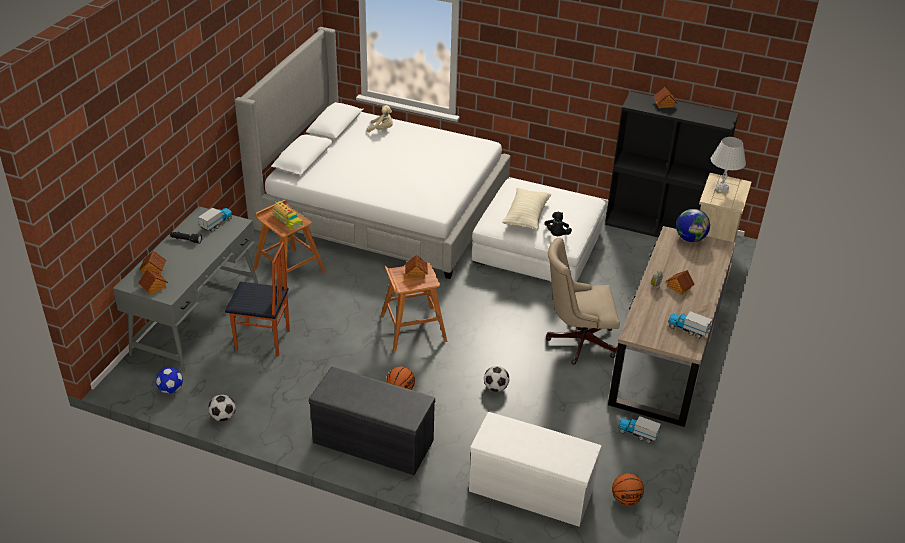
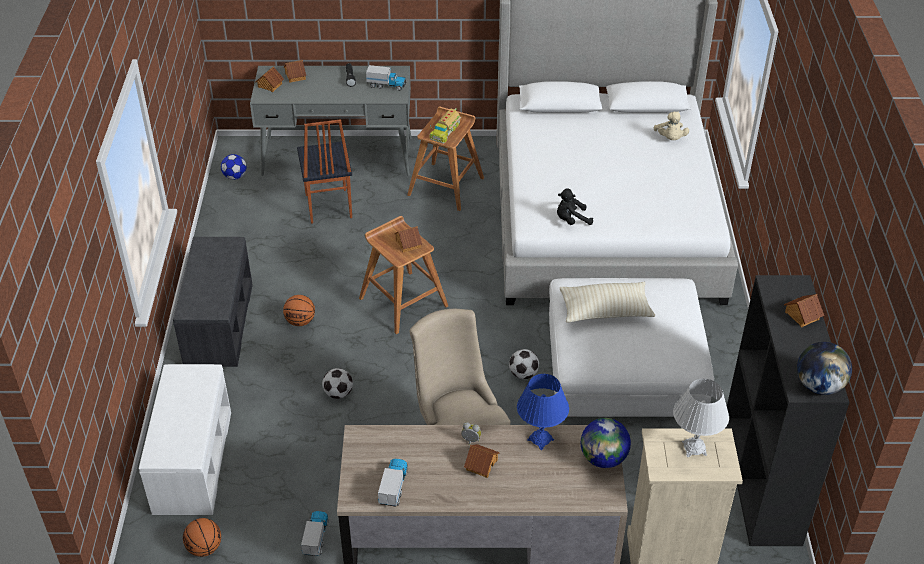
camera: 70 degrees right, 5 degrees up
(223, 417) = (213, 219): football -> football (523, 374)
(556, 235) = (585, 348): black plush toy -> black plush toy (571, 220)
(665, 257) = (540, 439): none -> blue table lamp
(723, 117) = (819, 386): none -> globe

